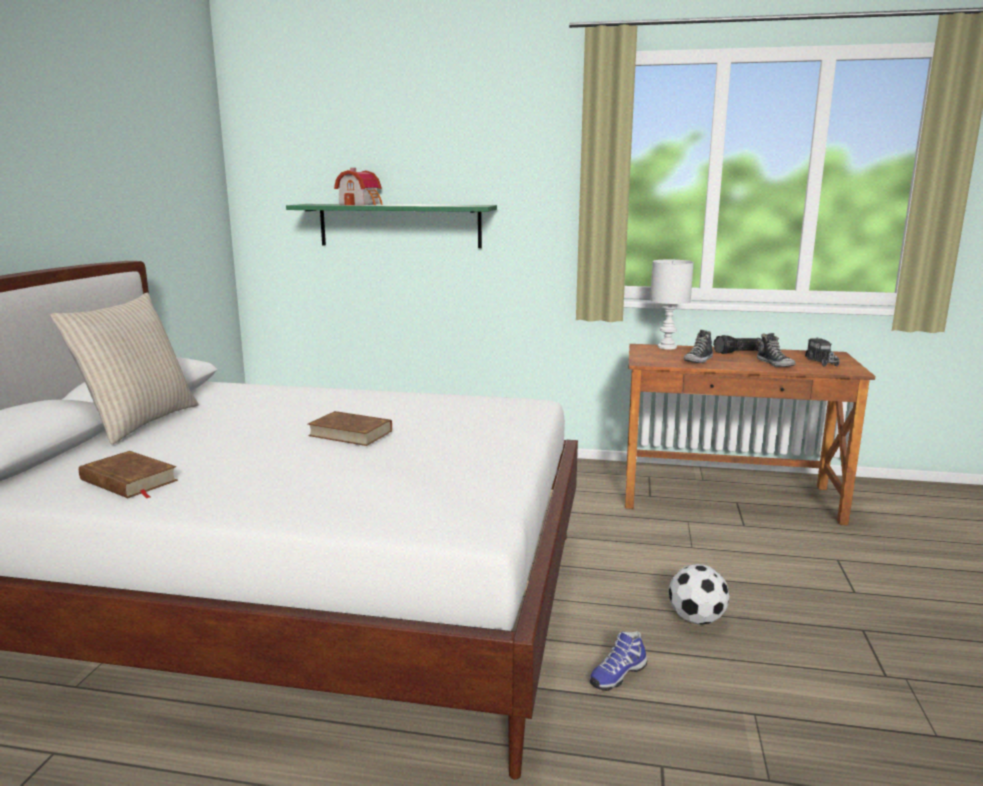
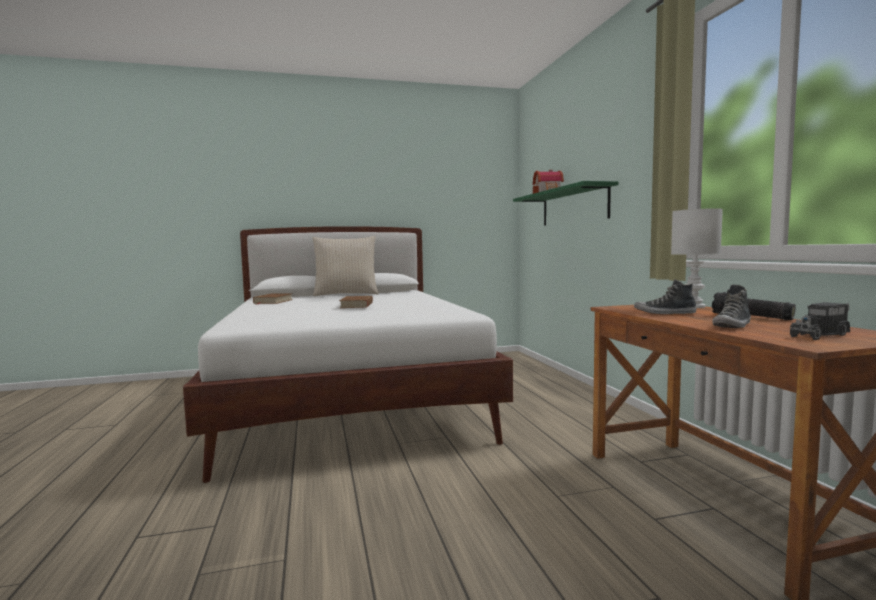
camera: 65 degrees right, 10 degrees down
(617, 674) = (317, 493): shoe -> none
(697, 619) = (420, 515): football -> none

